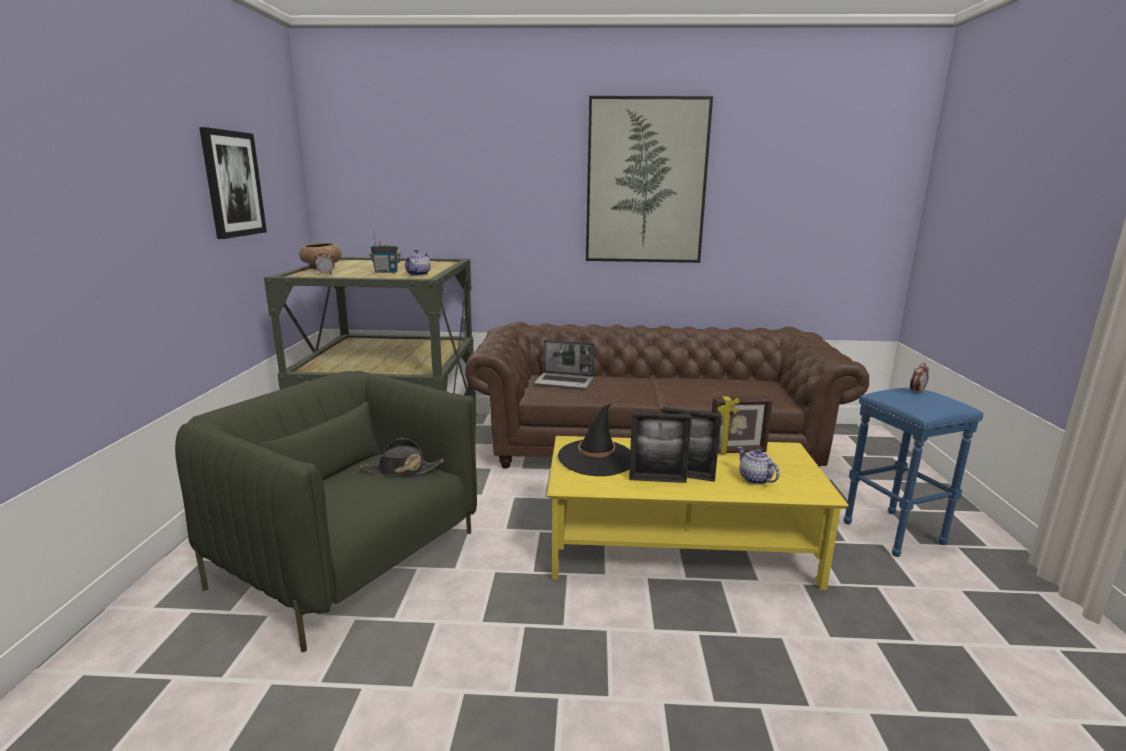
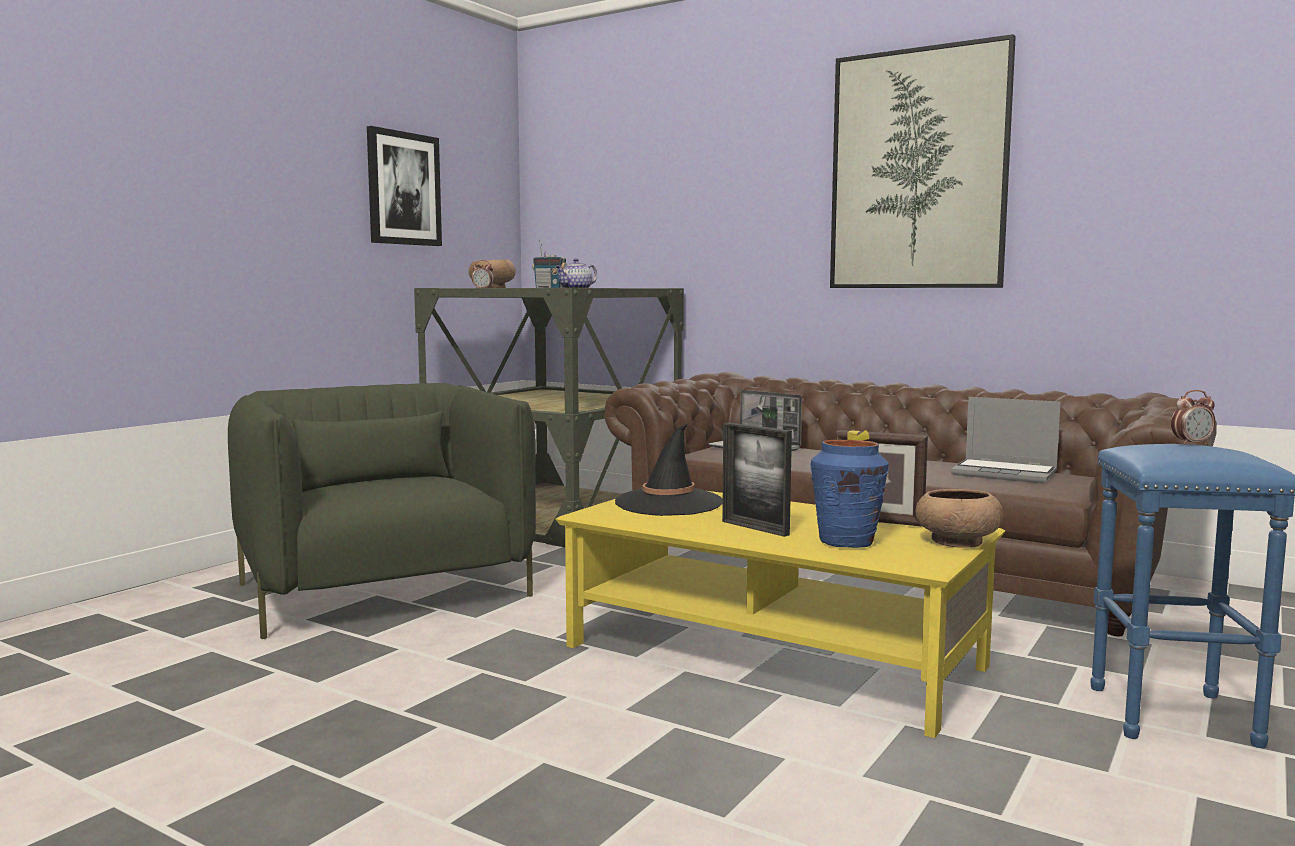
camera: 30 degrees right, 10 degrees down
(402, 470) = (440, 483): black hat -> none
(657, 480) = (709, 525): picture frame -> none
(733, 387) = (1005, 473): none -> laptop
(754, 479) = (846, 542): teapot -> blue vase
(801, 463) = (956, 542): none -> brown bowl

